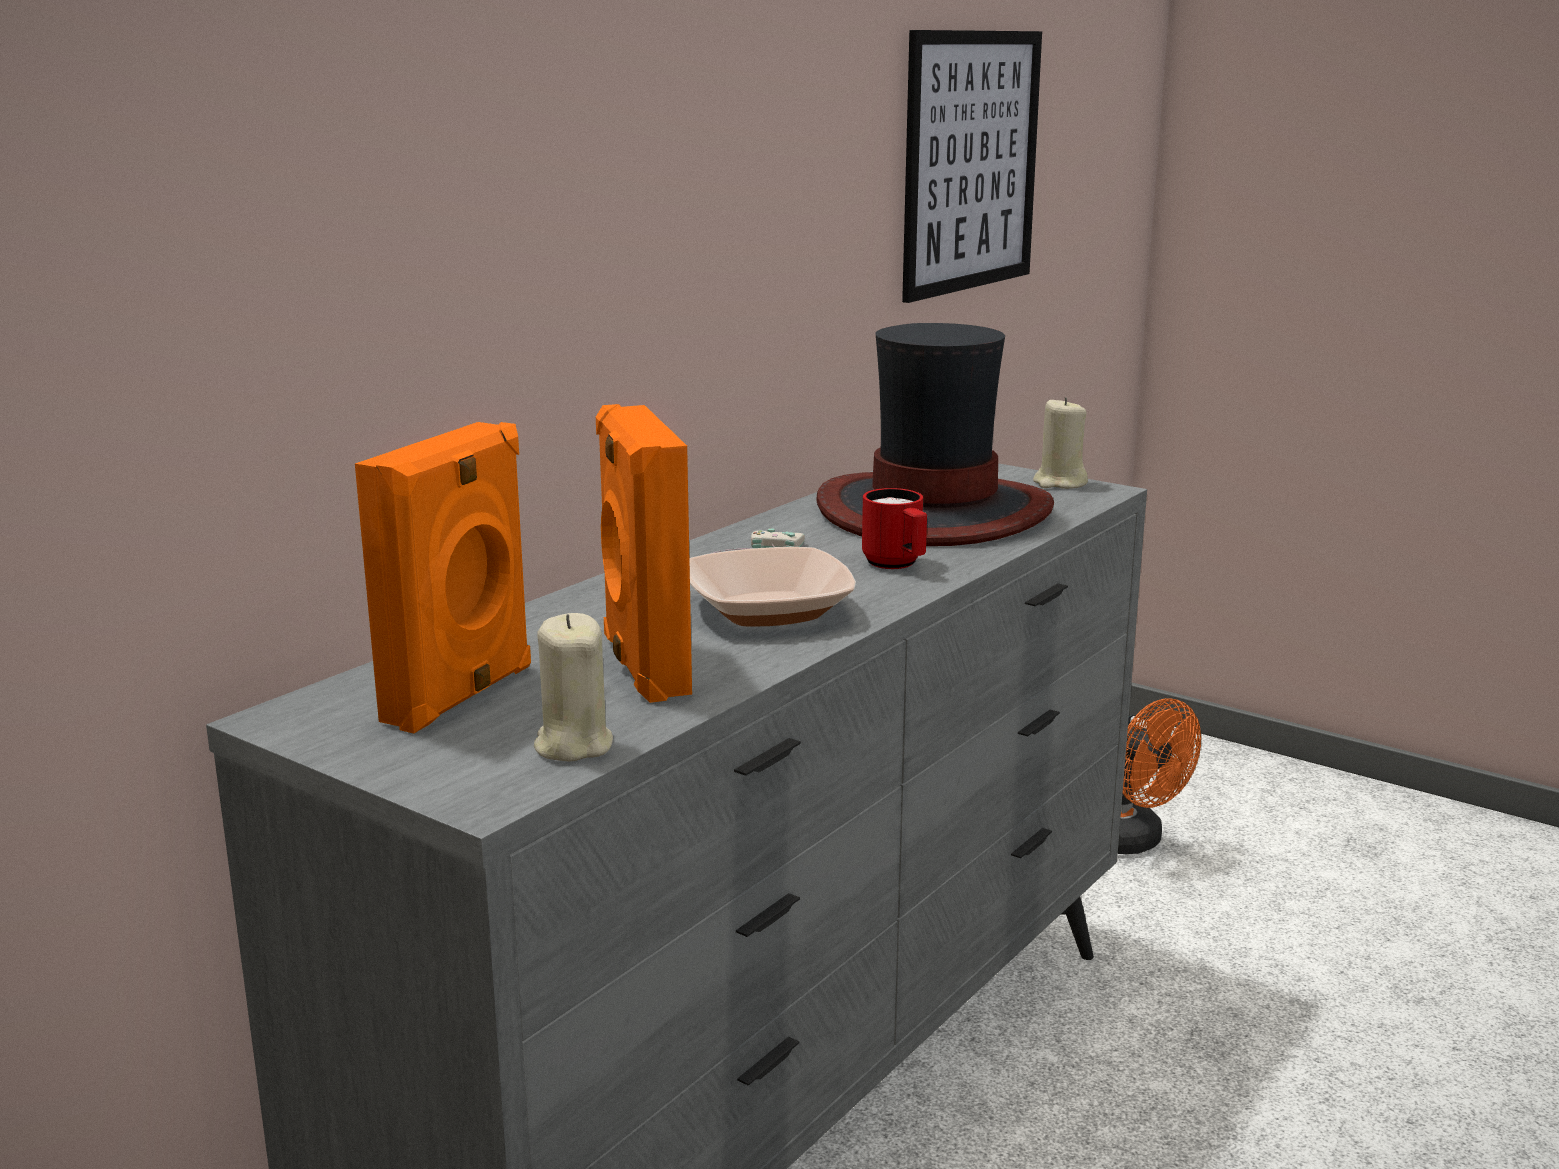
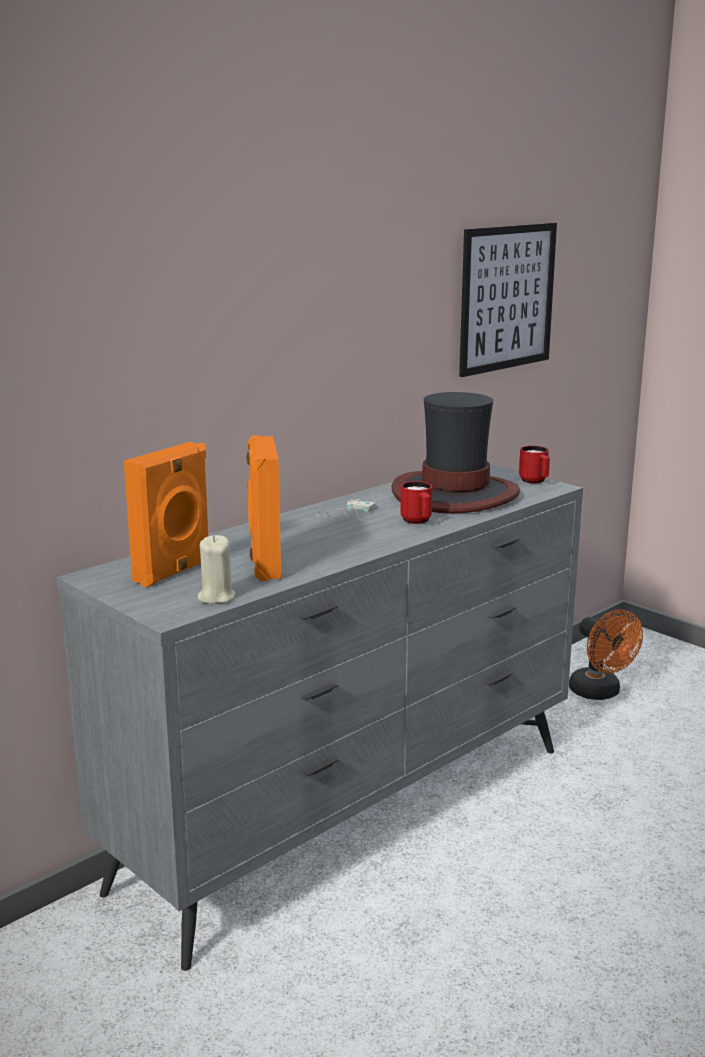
camera: 10 degrees right, 0 degrees up
(768, 609) = (339, 540): bowl -> none
(1059, 483) = (535, 481): beige candle -> red mug

